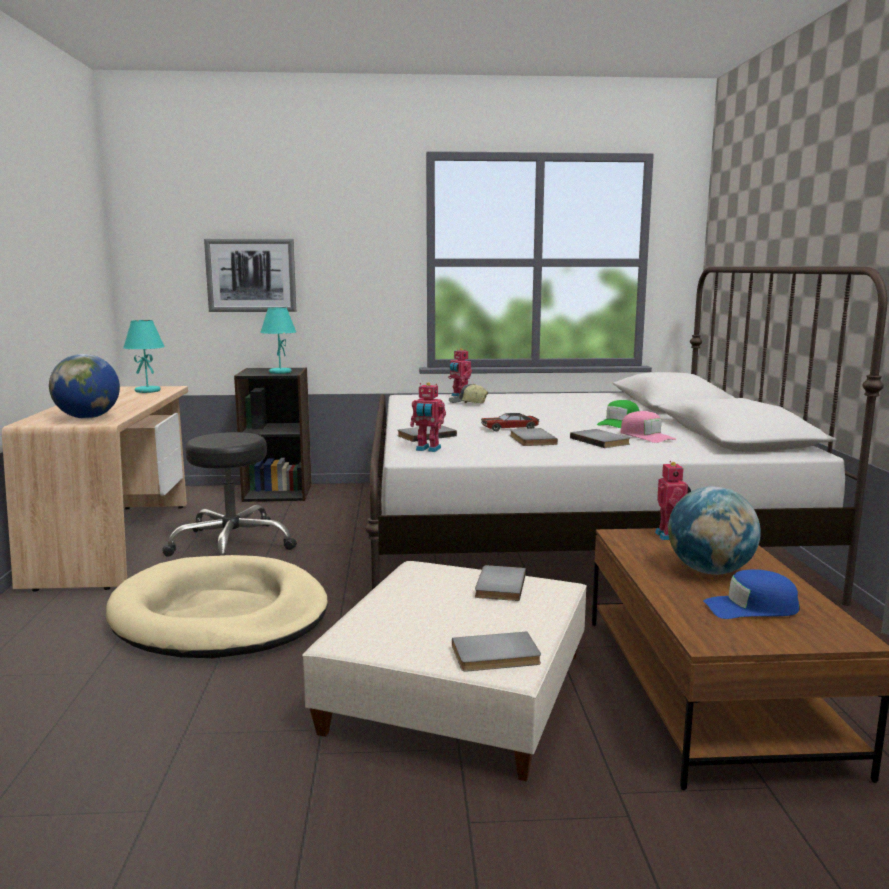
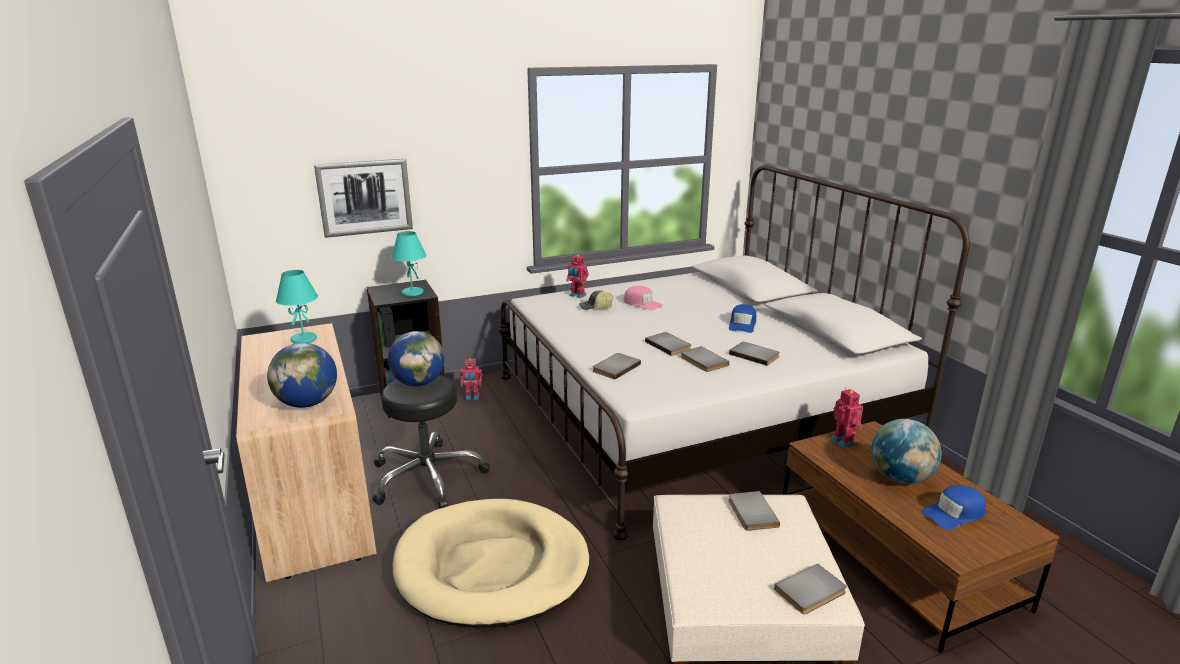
camera: 20 degrees left, 10 degrees up
(230, 436) = (418, 383): none -> globe
(427, 449) = (639, 390): toy robot -> toy robot (472, 397)
(509, 428) = (669, 345): toy car -> grey book
(619, 423) = (742, 324): green cap -> blue cap
(646, 436) = (779, 342): pink cap -> pink cap (642, 304)

